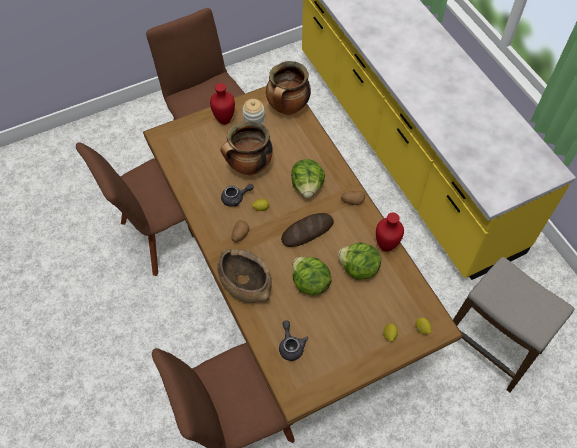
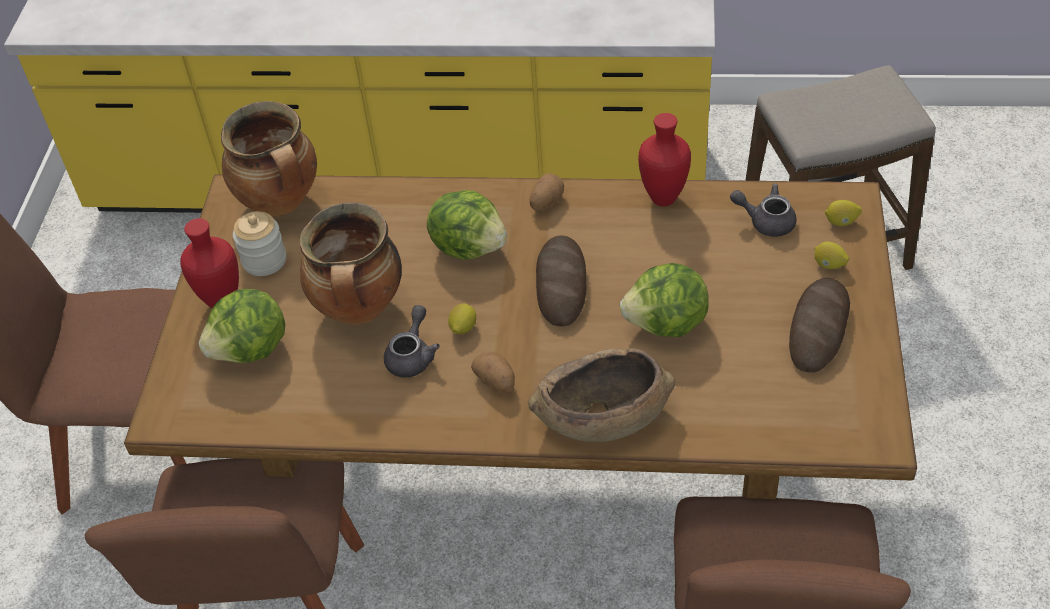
camera: 55 degrees left, 10 degrees down
(291, 345) = (772, 401): grey teapot -> grey teapot (766, 221)
(345, 347) = (818, 329): none -> bread
(358, 269) = (682, 250): lettuce -> lettuce (251, 350)

